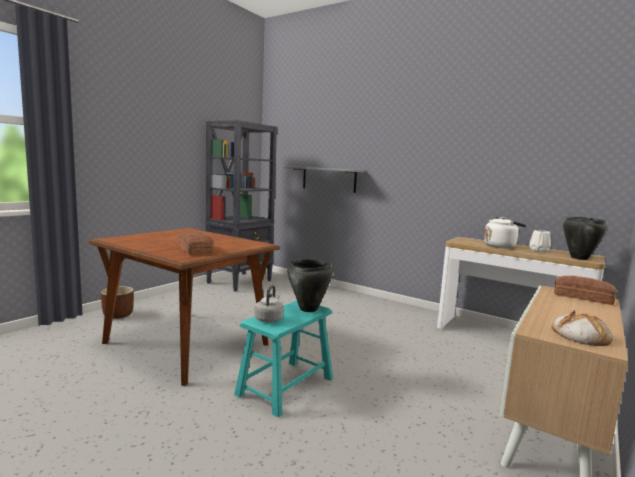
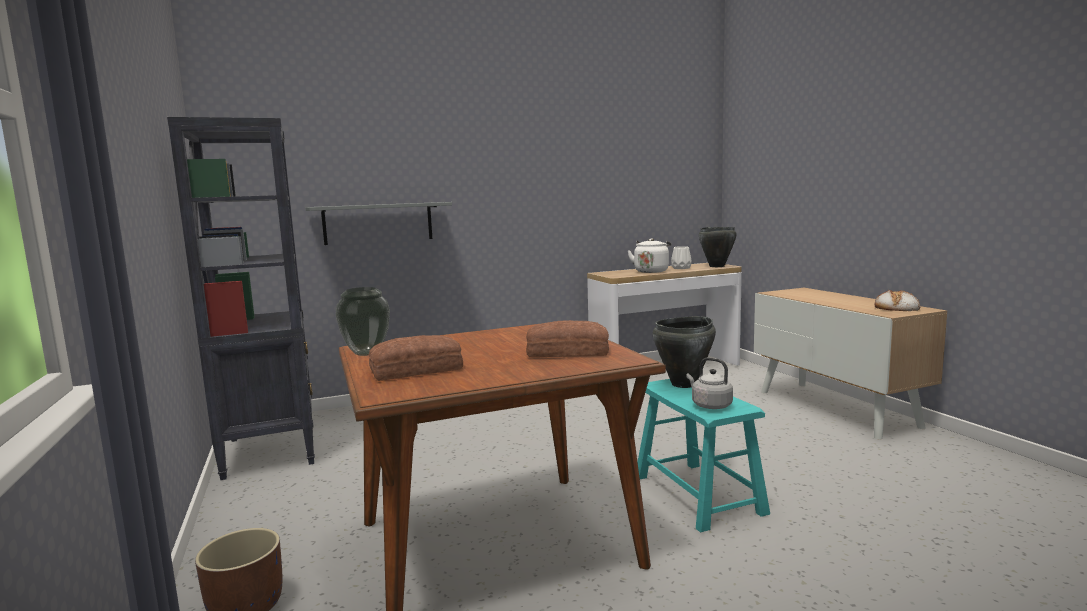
camera: 55 degrees left, 0 degrees up
(176, 231) = (367, 353): none -> vase
(583, 297) = (798, 291): bread -> bread (417, 370)

